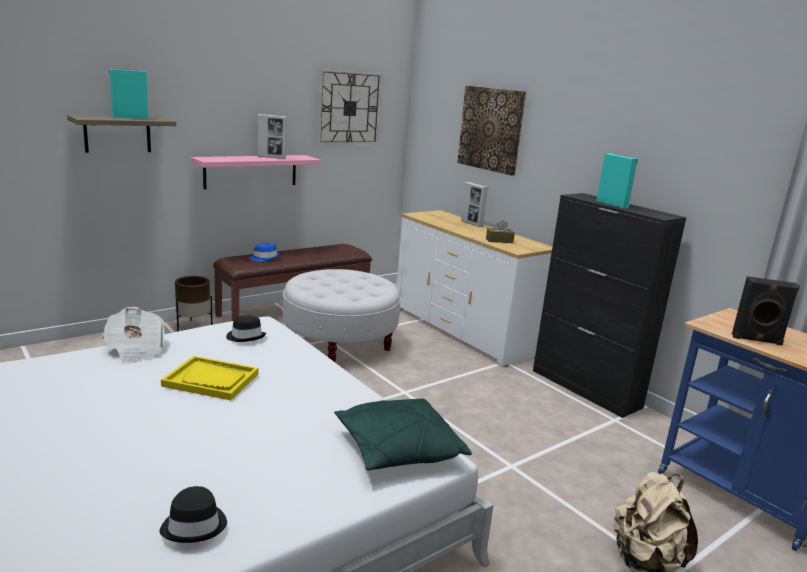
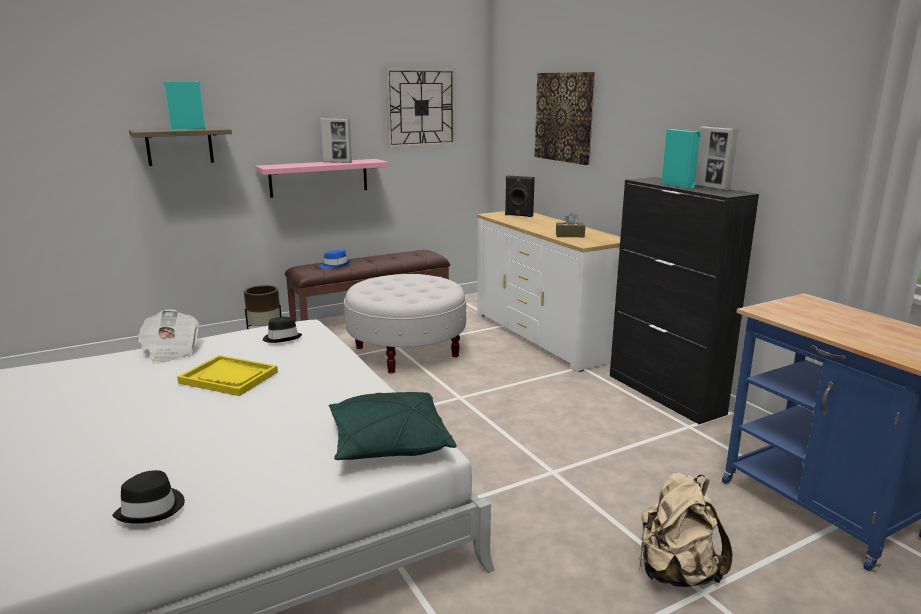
camera: 10 degrees right, 0 degrees up
(471, 224) = (548, 221): picture frame -> picture frame (711, 187)
(756, 340) = (817, 325): black speaker -> black speaker (518, 215)

